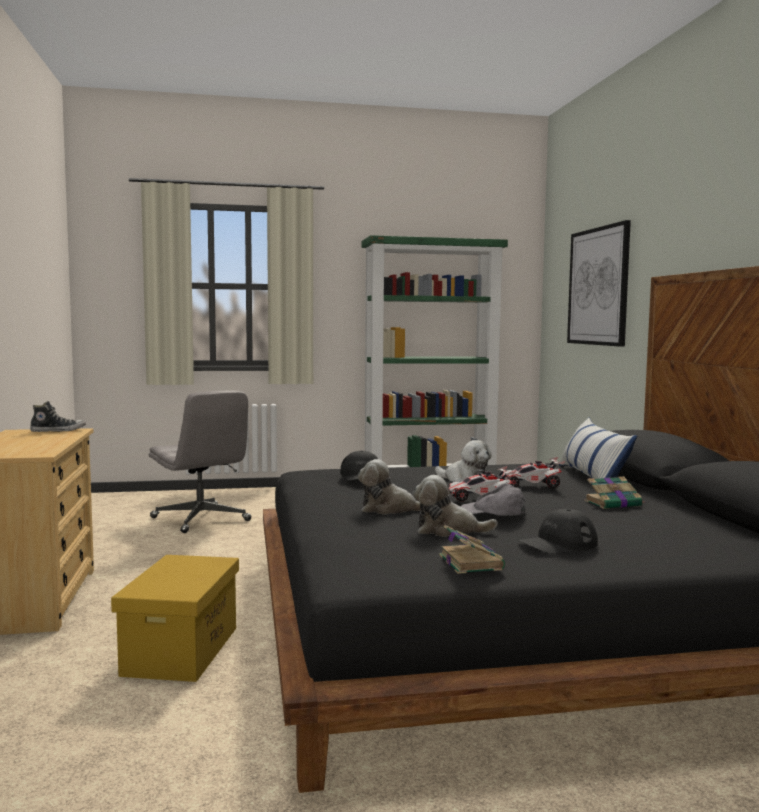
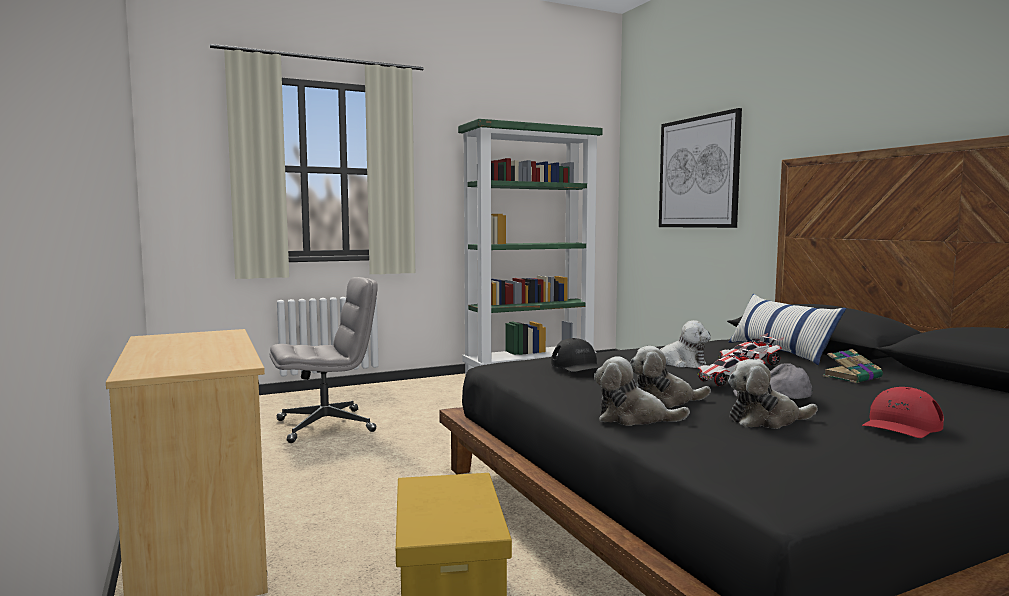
camera: 15 degrees left, 0 degrees up
(58, 431) = (207, 334): shoe -> none
(201, 519) = (327, 425): grey office chair -> grey office chair turned 60 degrees counterclockwise
(337, 519) = (633, 418): none -> plush toy
(470, 562) = (865, 457): book -> none
(558, 544) = (901, 425): black cap -> red cap

